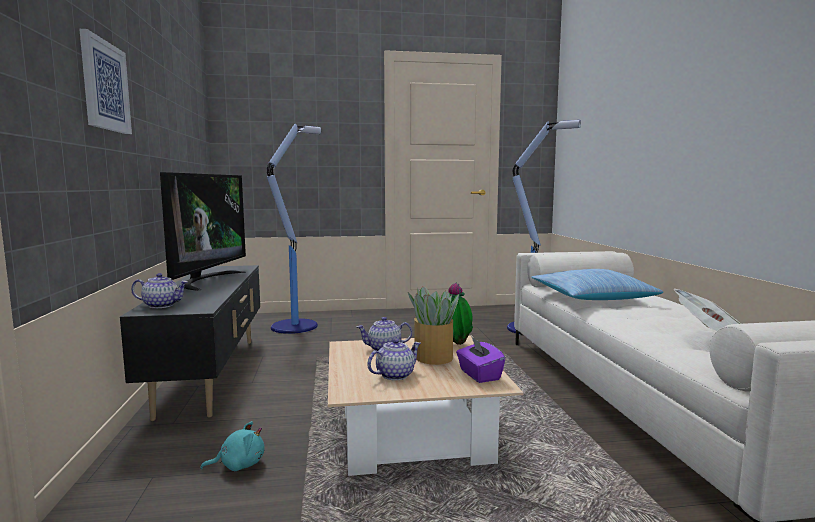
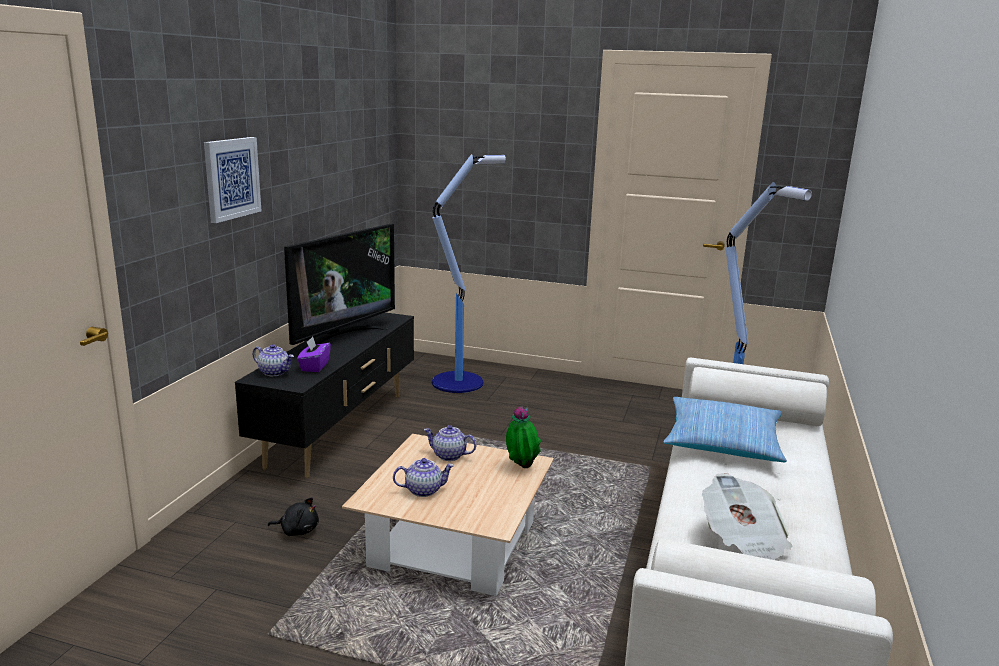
camera: 25 degrees right, 10 degrees up
(239, 465) = (297, 530): turquoise plush toy -> black plush toy
(433, 357) = (480, 478): potted plant -> none
(479, 375) = (495, 510): purple tissue box -> purple tissue box (314, 366)

